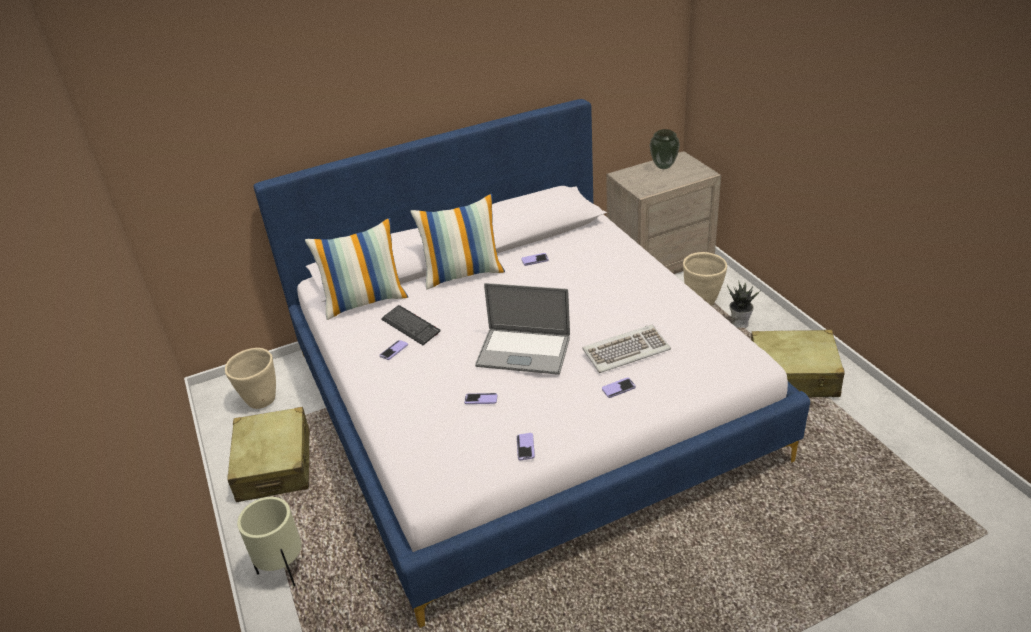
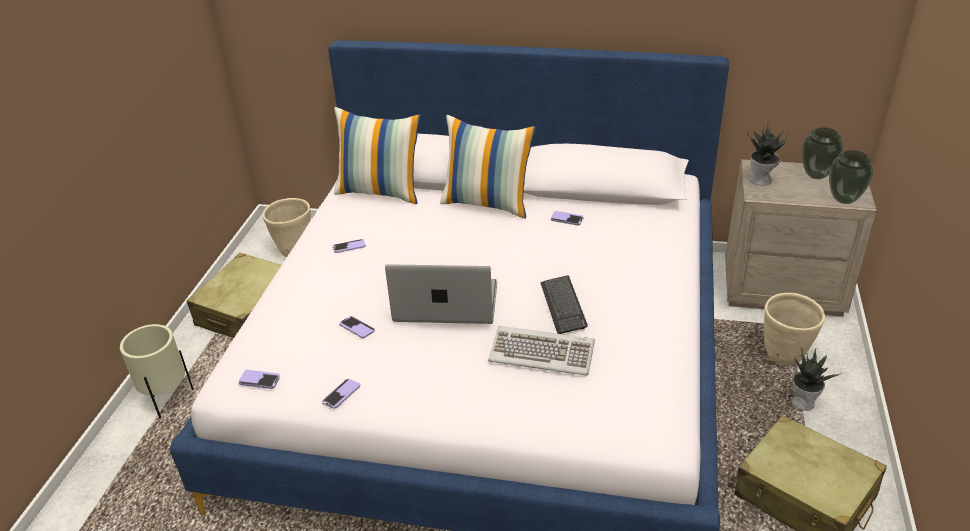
camera: 35 degrees right, 0 degrees up
(410, 326) = (386, 231): keyboard -> keyboard (563, 306)
(523, 351) = (446, 303): laptop -> laptop turned 135 degrees clockwise
(618, 388) = (489, 387): phone -> phone (259, 380)
(635, 182) = (761, 180): none -> potted plant
(696, 175) = (843, 200): none -> vase

